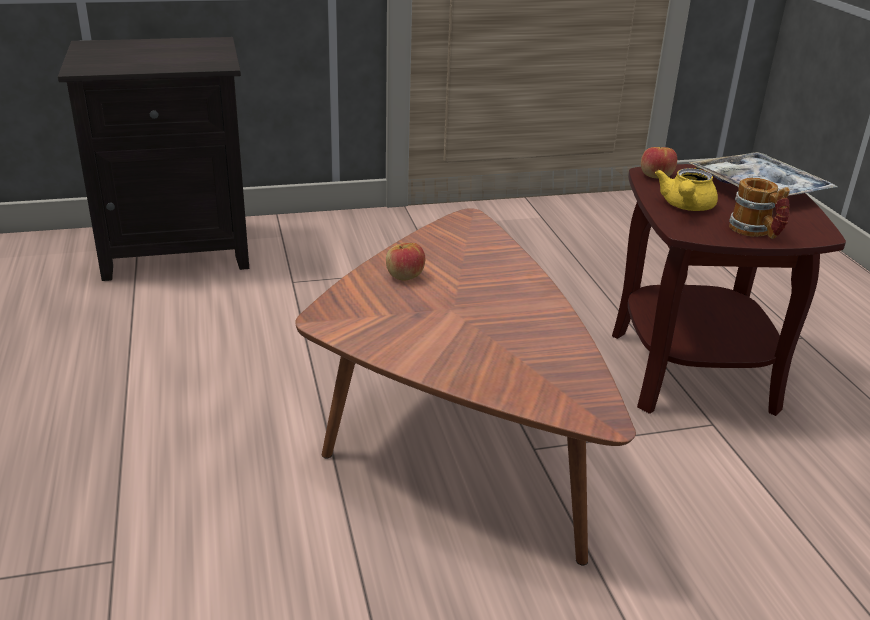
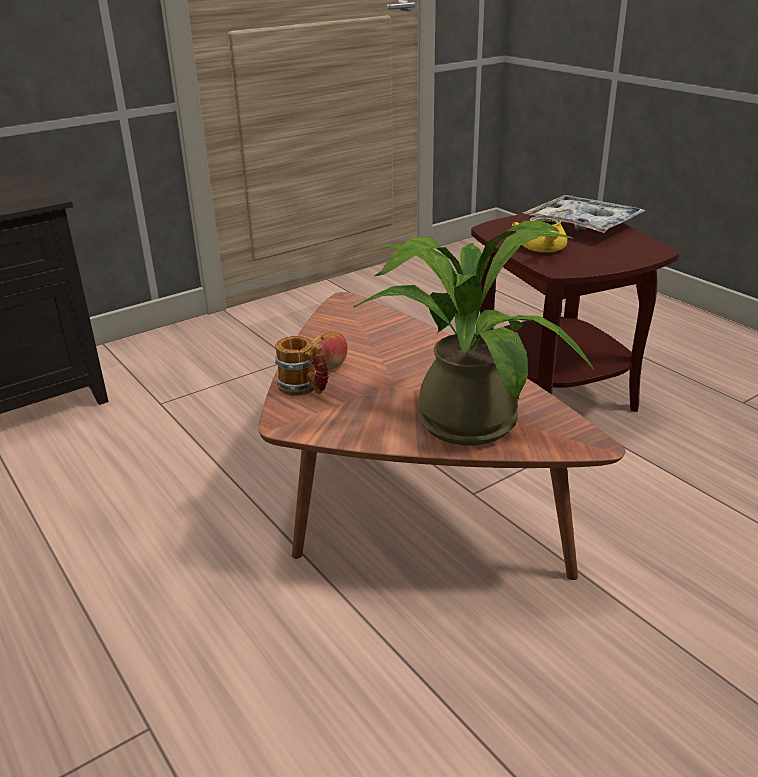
camera: 20 degrees left, 0 degrees up
(491, 356) = (460, 415): none -> potted plant
(656, 176) = (497, 230): apple -> none
(756, 232) = (611, 259): mug -> mug (304, 389)

